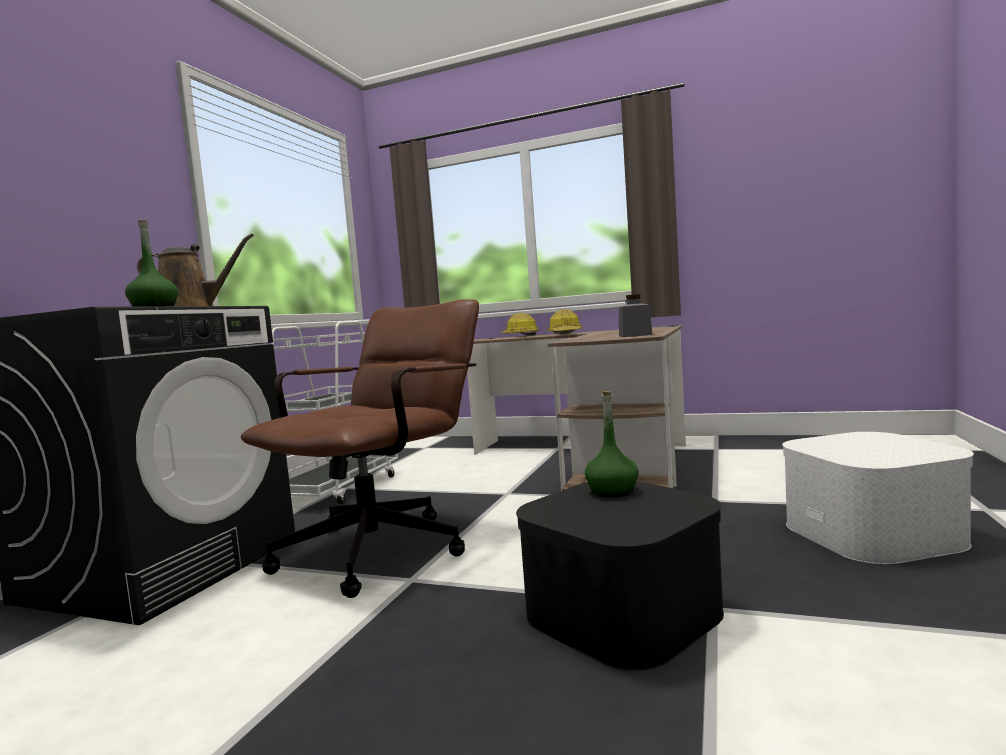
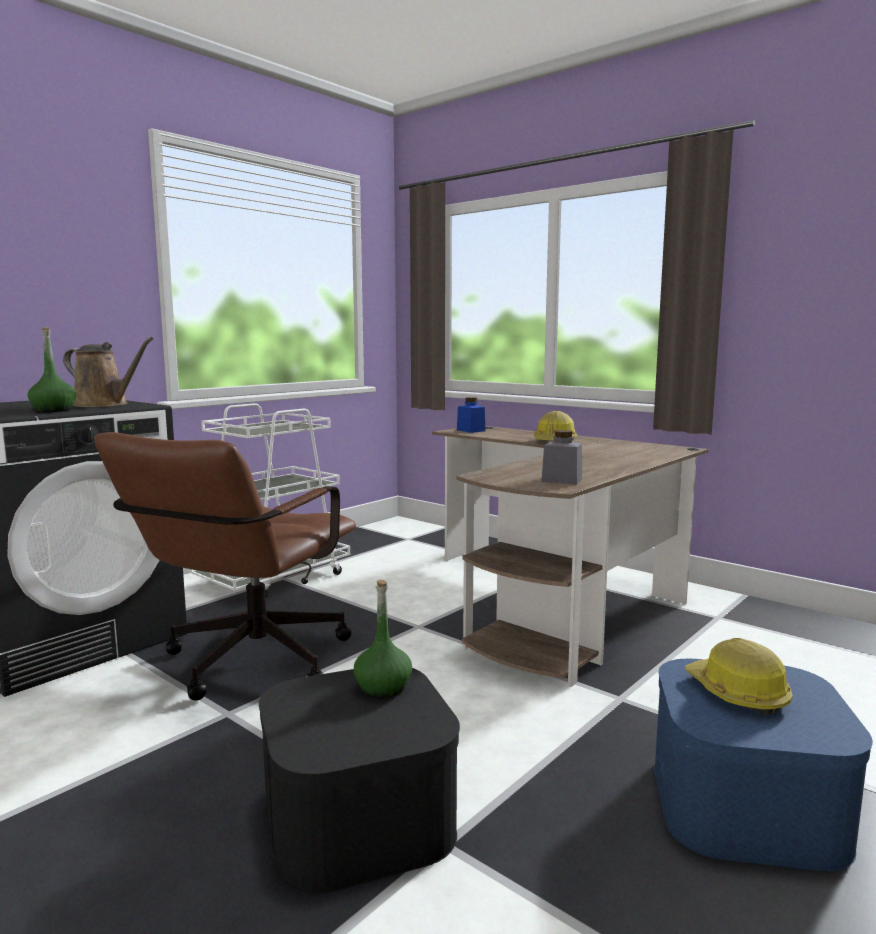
camera: 20 degrees right, 5 degrees up
(385, 546) = (246, 666): brown office chair -> brown office chair turned 150 degrees clockwise
(482, 339) = (471, 430): none -> blue jar
(519, 336) = (518, 430): hard hat -> hard hat (737, 693)
(872, 533) = (747, 805): white storage box -> blue storage box

